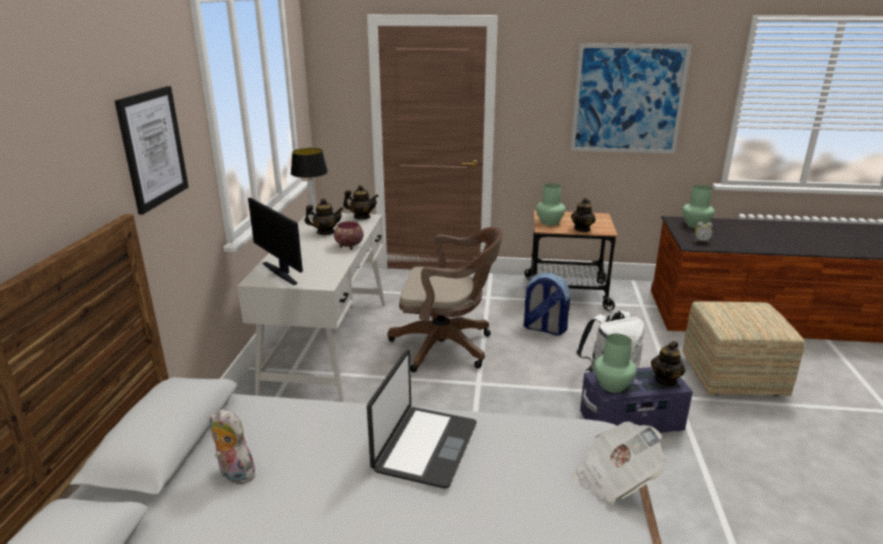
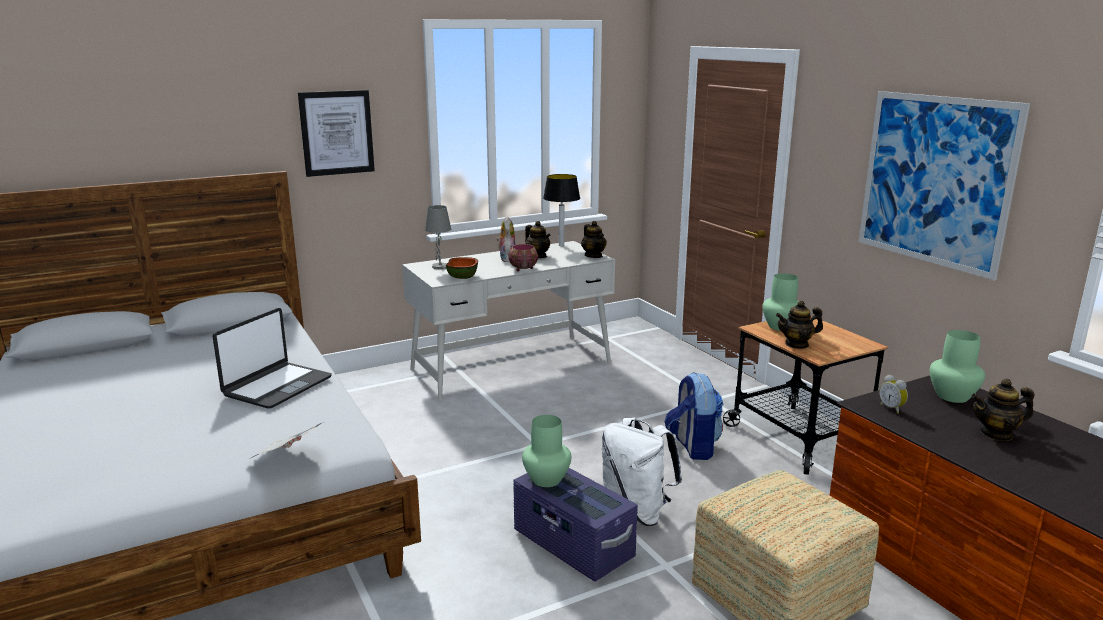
camera: 55 degrees right, 5 degrees down
(234, 474) = (206, 347): plush toy -> plush toy (506, 259)
(281, 273) = (440, 267): monitor -> grey table lamp
(328, 272) = (462, 277): none -> bowl
(424, 446) = (277, 386): laptop -> laptop turned 45 degrees counterclockwise
(447, 347) = (580, 412): brown office chair -> none
(666, 380) = (598, 507): teapot -> teapot (996, 434)

